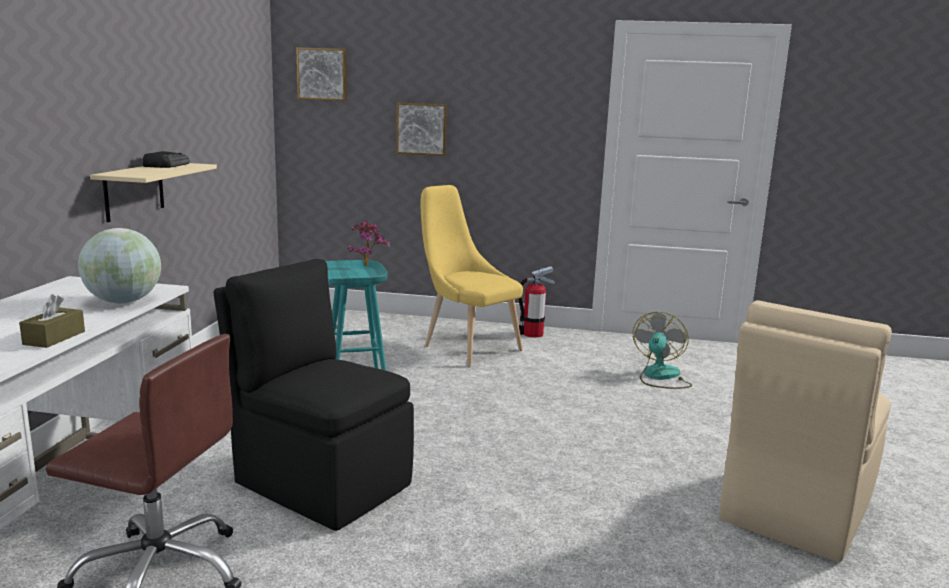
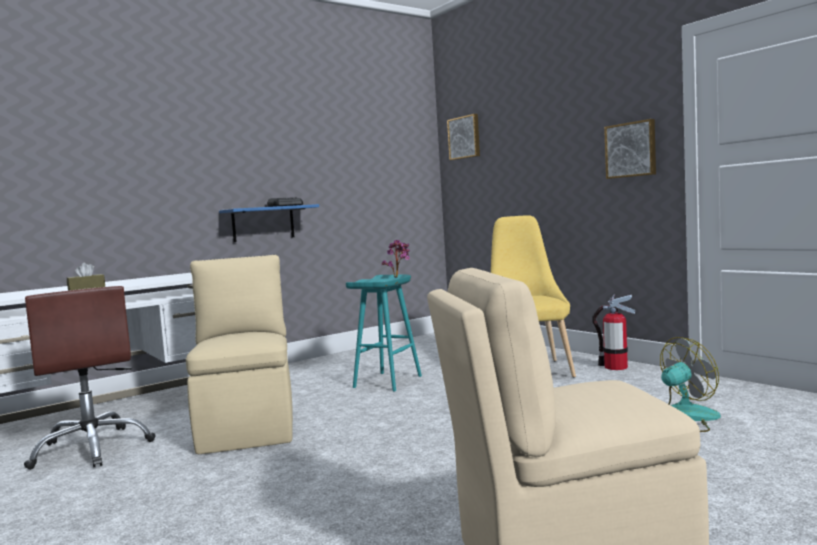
camera: 45 degrees right, 10 degrees down
(123, 301) = (166, 280): globe -> none
(134, 191) = (263, 223): beige shelf -> blue shelf
(320, 482) = (248, 428): black chair -> beige chair
(422, 129) = (529, 170): picture -> picture (631, 150)

